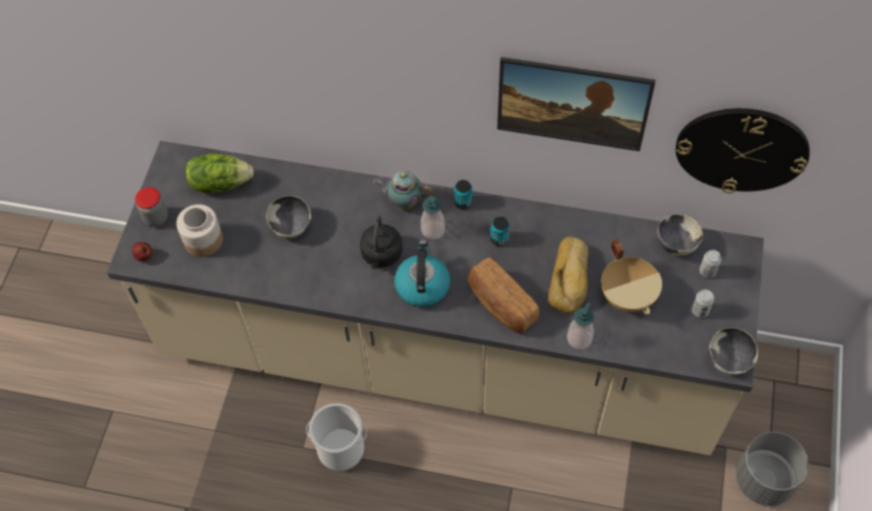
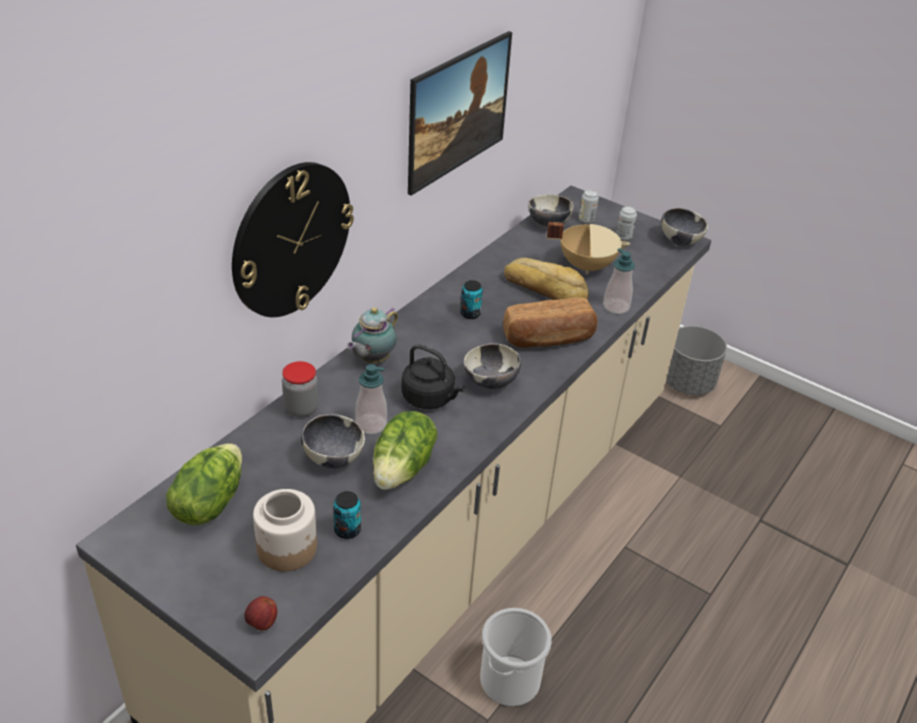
camera: 70 degrees left, 20 degrees down
(156, 218) = (206, 589): jar -> jar (301, 409)
(302, 270) = (404, 468): none -> lettuce
(422, 285) = (490, 382): kettle -> bowl
(433, 230) = (425, 352): soap dispenser -> soap dispenser (371, 424)
(463, 203) = (407, 321): can -> can (347, 530)
(741, 149) = (553, 85): wall clock -> wall clock (291, 240)

